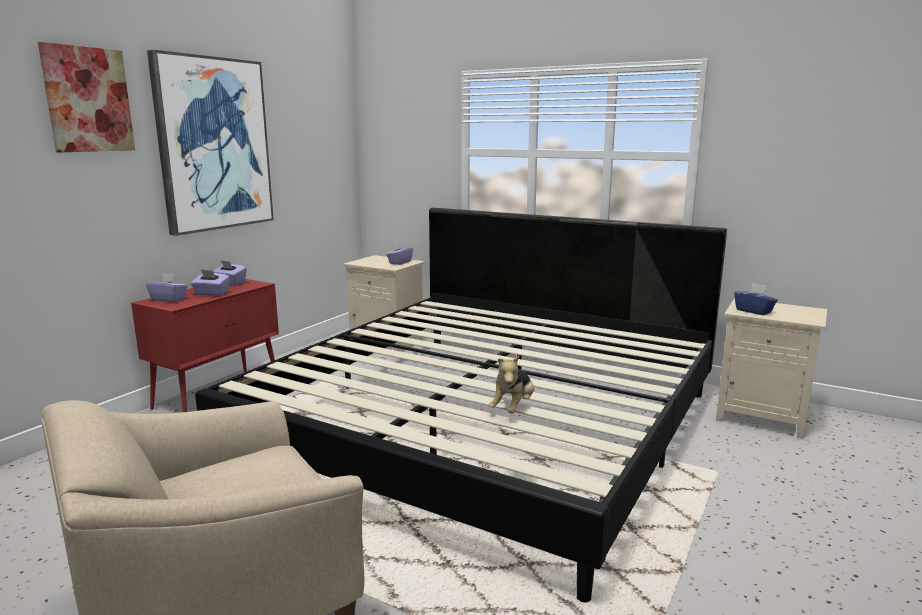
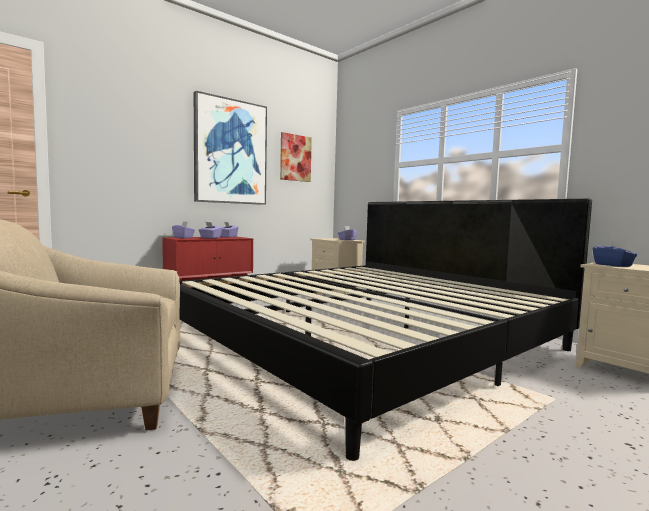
camera: 20 degrees right, 10 degrees down
(88, 100) = (153, 114): picture -> picture (295, 158)
(513, 408) = (359, 308): plush toy -> none

